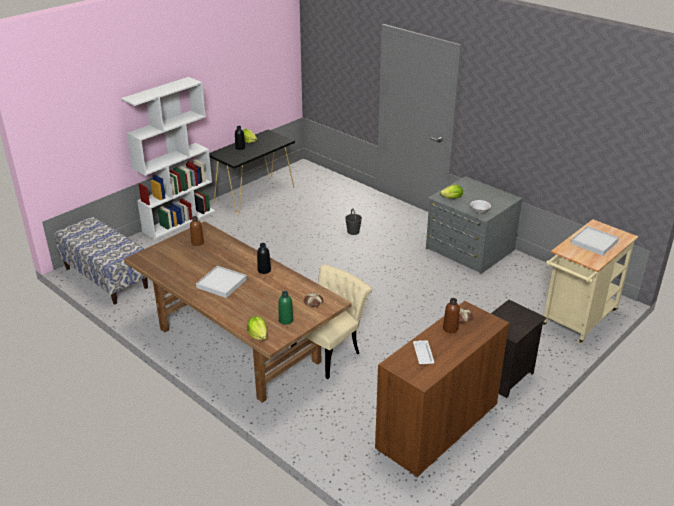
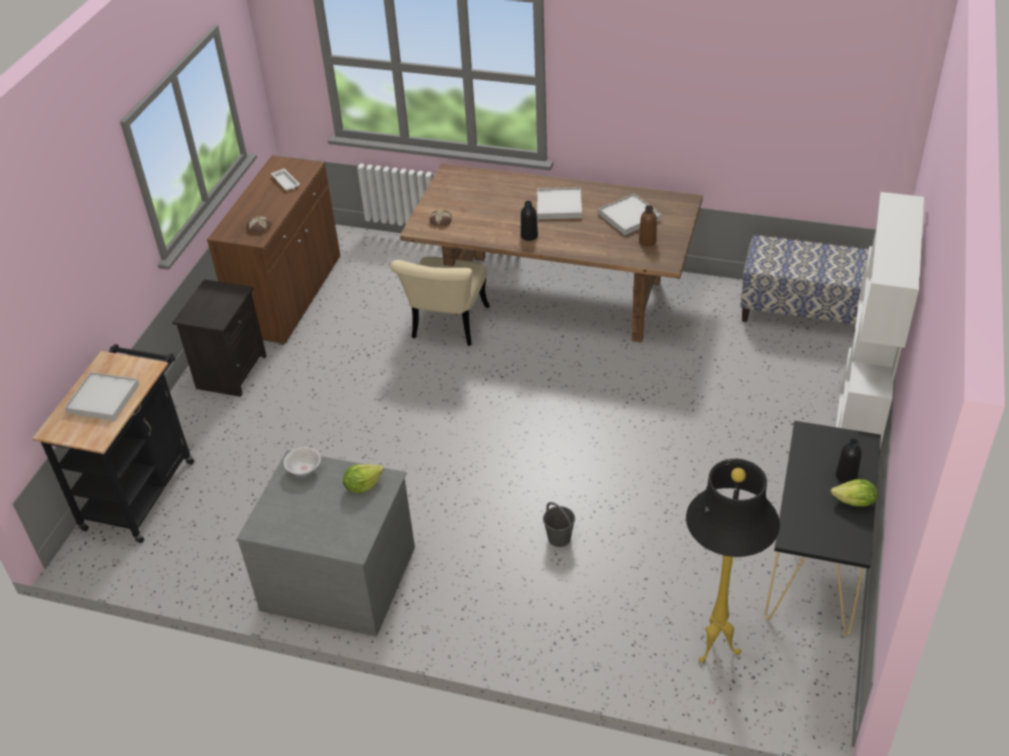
camera: 155 degrees right, 10 degrees up
(188, 260) = (629, 217): none -> white tray
(258, 335) = (467, 173): lettuce -> none
(286, 320) = (453, 195): green bottle -> none
(323, 186) = (715, 650): none -> black floor lamp
(450, 328) = (268, 213): brown bottle -> none
(576, 321) = (142, 489): beige cart -> black cart

